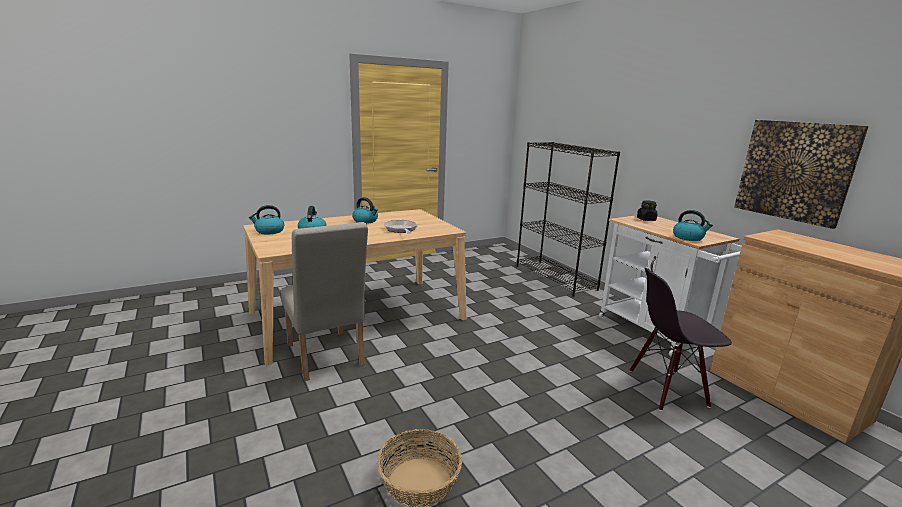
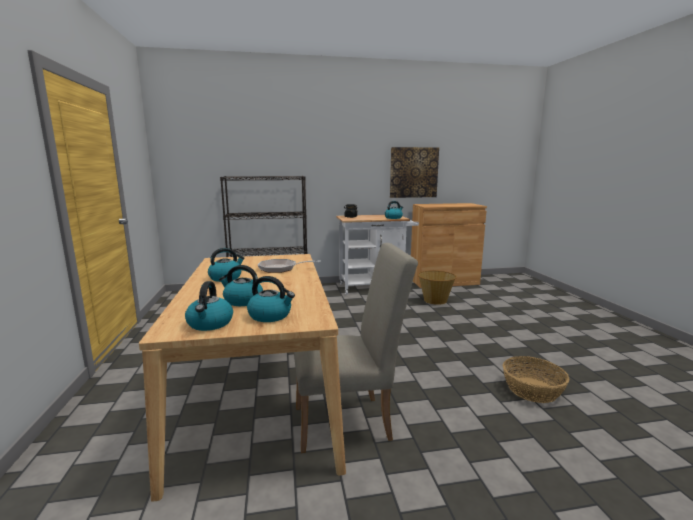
camera: 70 degrees left, 5 degrees down
(283, 240) = (271, 315): none -> kettle
(667, 389) = (435, 300): black chair -> basket

